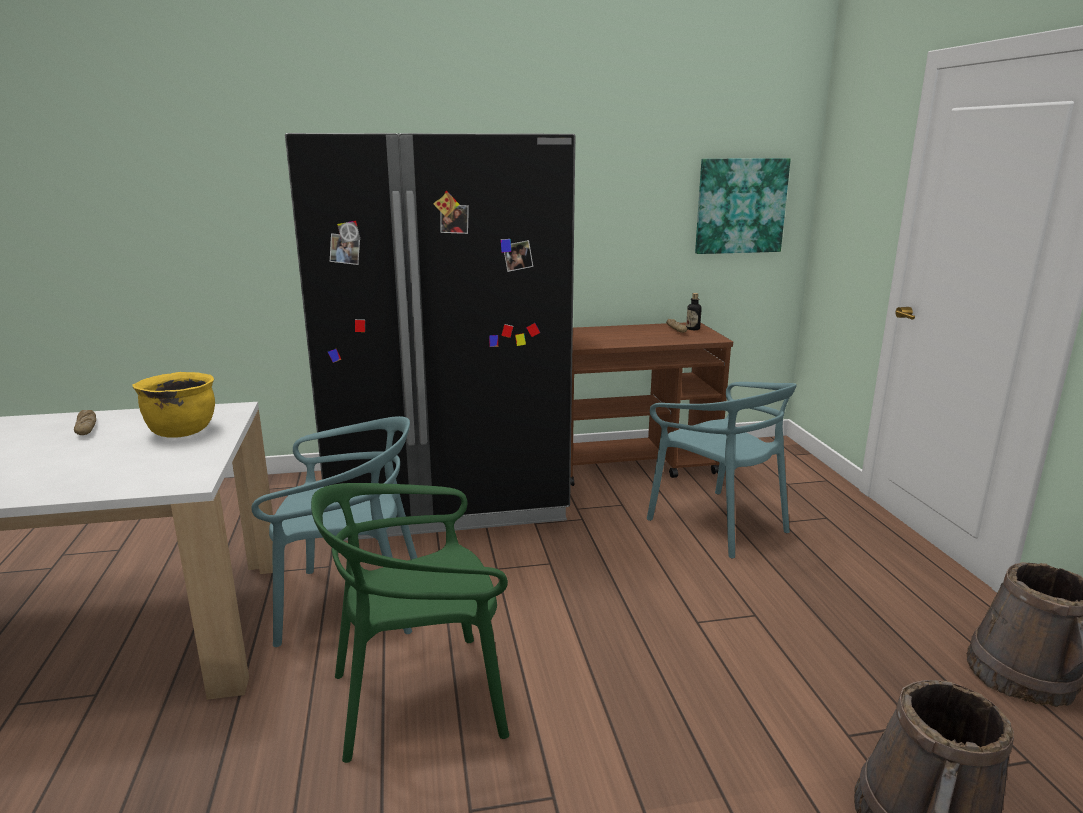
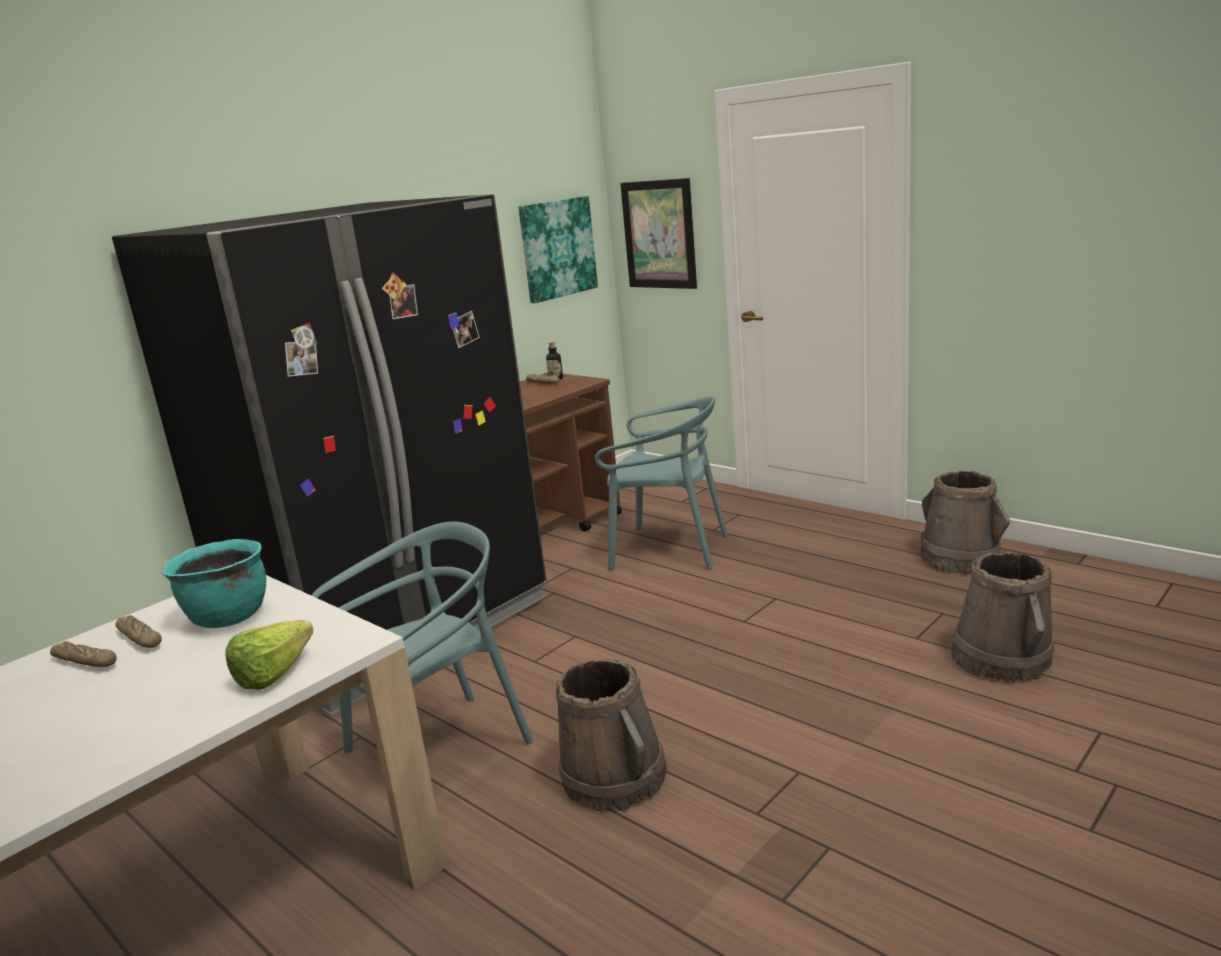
camera: 35 degrees left, 0 degrees up
(122, 482) = (281, 672): none -> lettuce
(129, 425) = (140, 639): none -> bread
(182, 431) = (228, 617): yellow cooking pot -> turquoise cooking pot
(419, 699) = (613, 777): green chair -> brown bucket
(850, 208) = (659, 234): none -> picture

